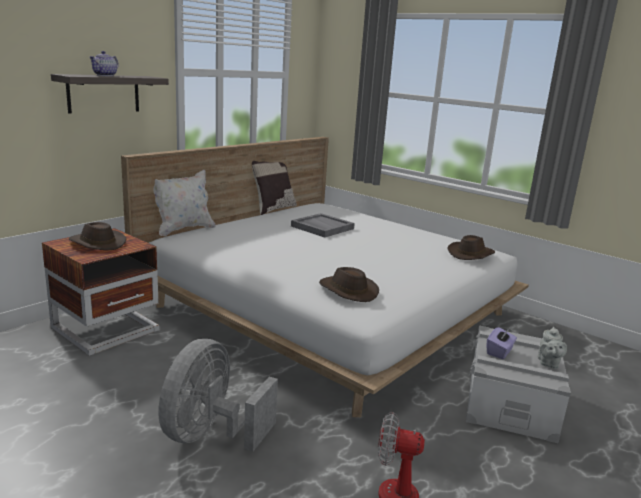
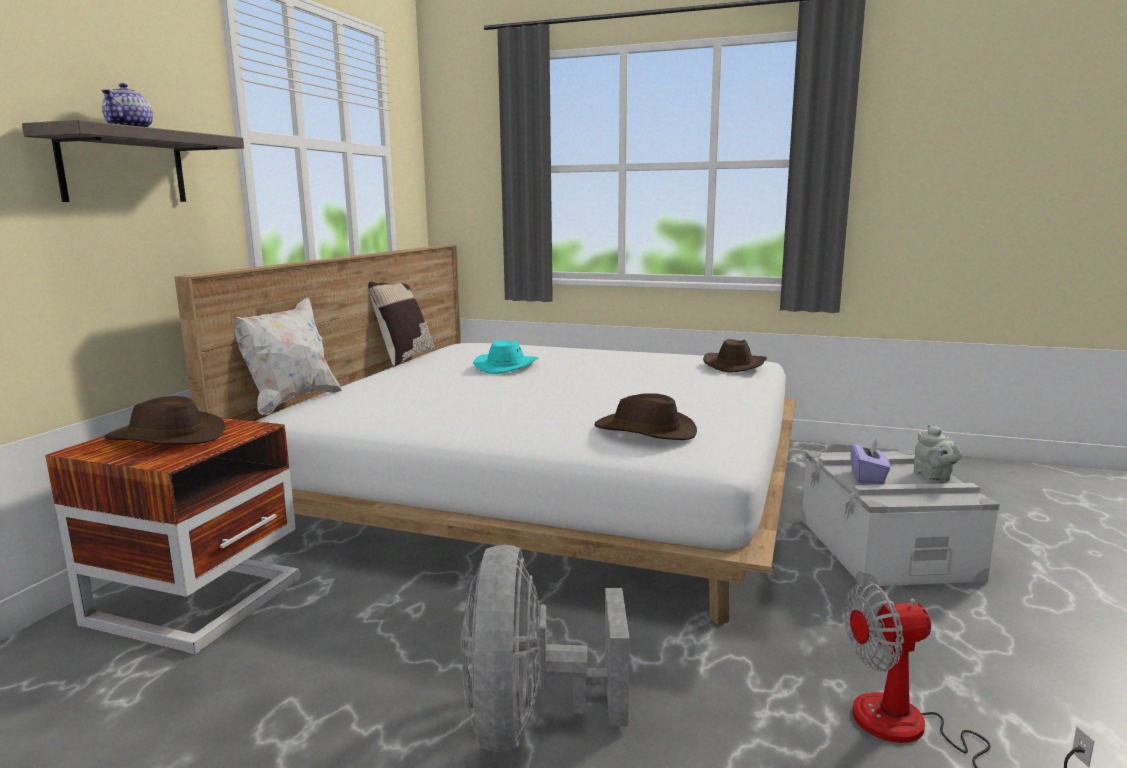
camera: 20 degrees left, 5 degrees down
(321, 227) = (507, 366): grey tray -> turquoise hat

